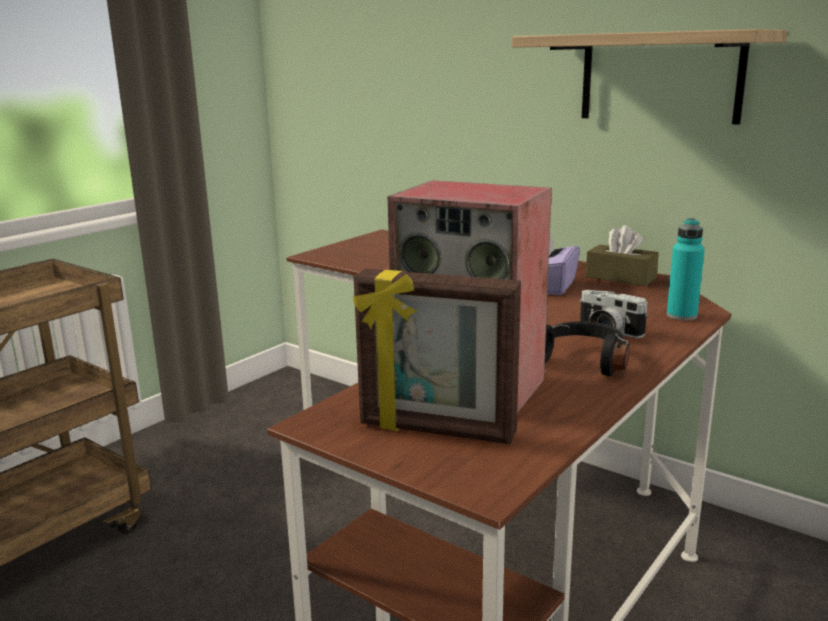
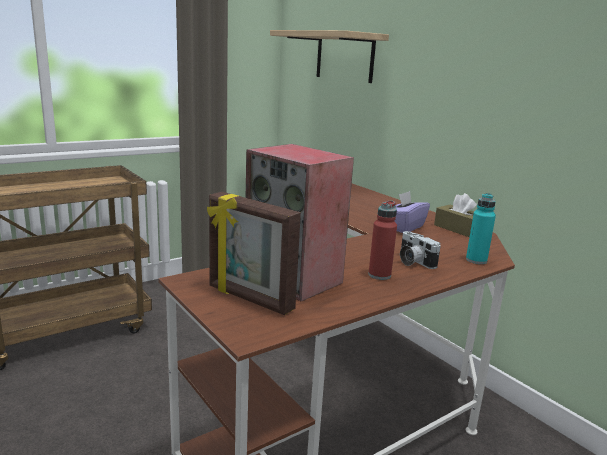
camera: 15 degrees right, 0 degrees up
(581, 359) = (379, 275): black headphones -> red bottle
(660, 77) = (505, 93): shelf -> shelf (344, 57)

